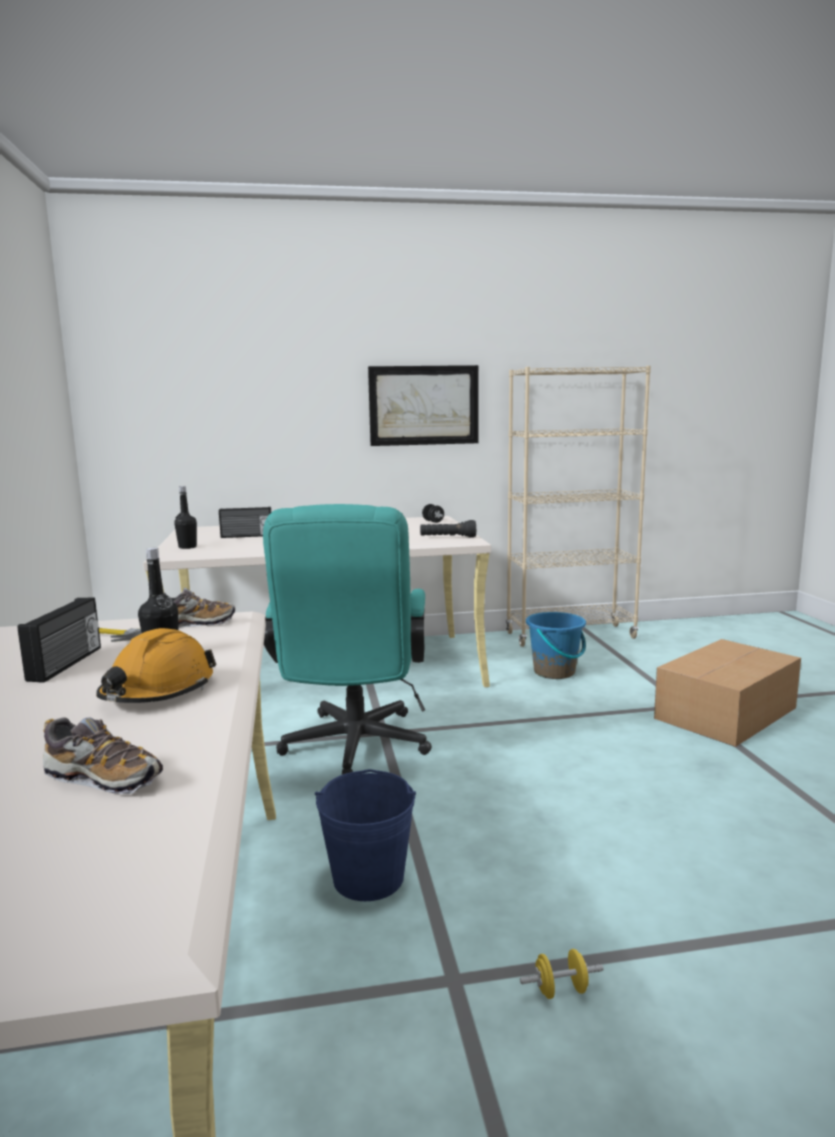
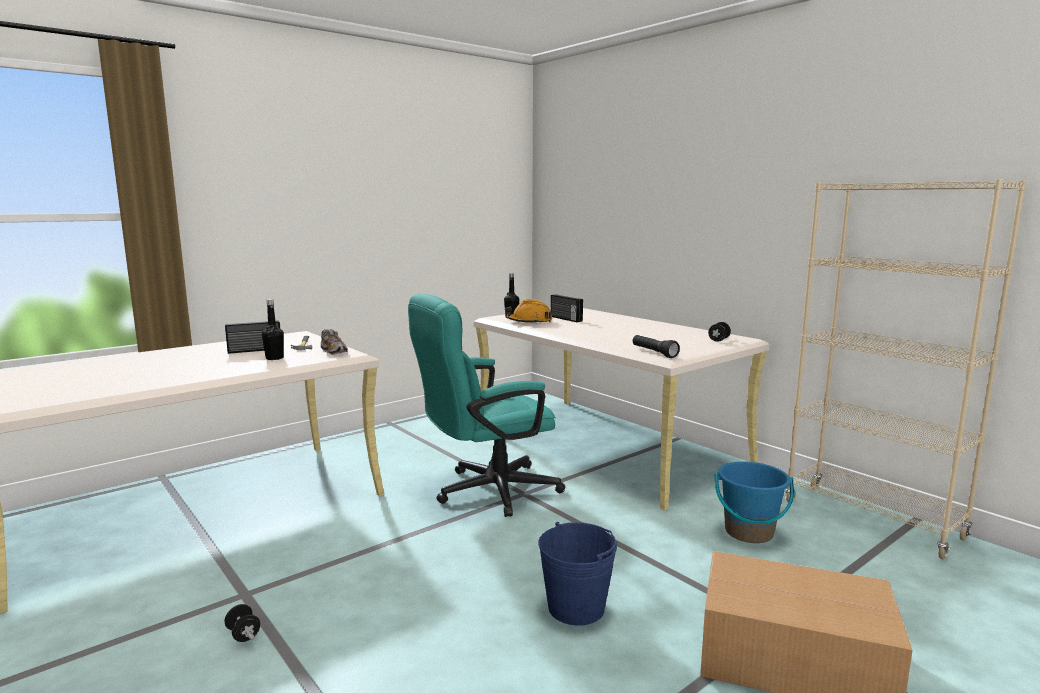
camera: 60 degrees right, 0 degrees up
(103, 779) = (115, 382): shoe -> none
(158, 691) = (219, 368): orange hard hat -> orange hard hat (529, 322)
(368, 878) = (333, 541): blue bucket -> blue bucket (576, 607)
(423, 405) = (755, 221): picture -> none
(561, 990) = (243, 634): yellow dumbbell -> black dumbbell

